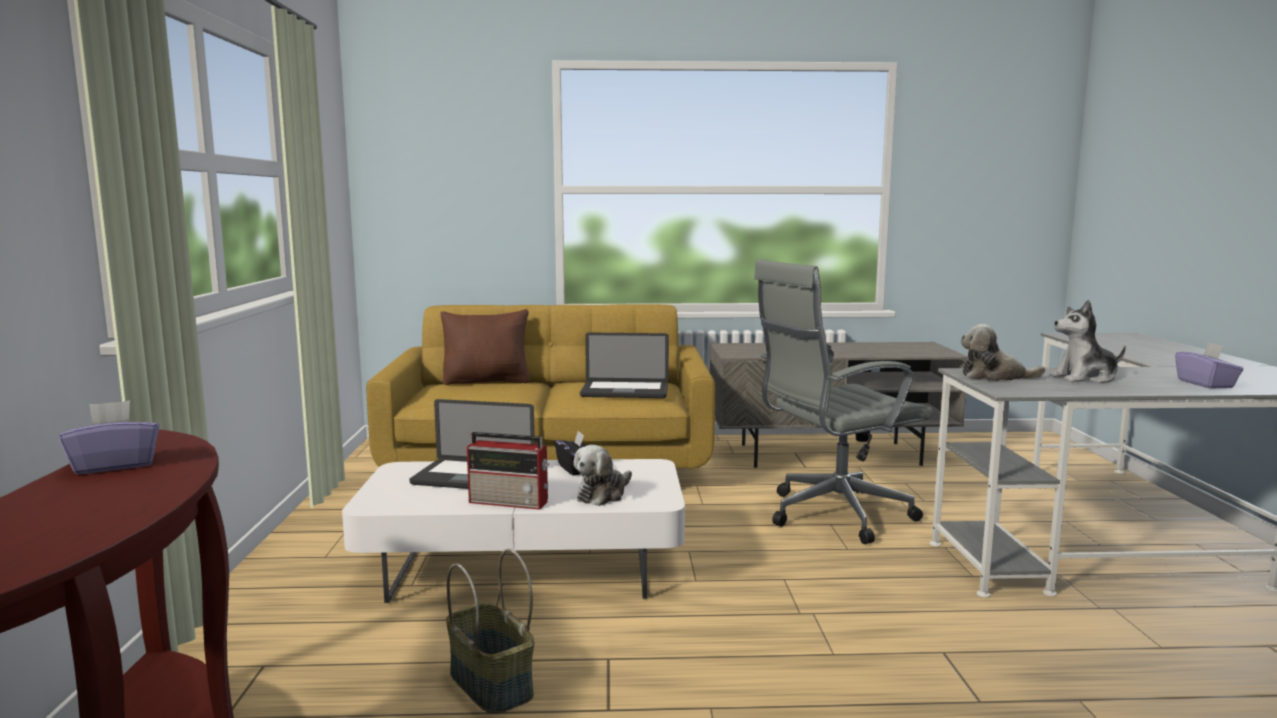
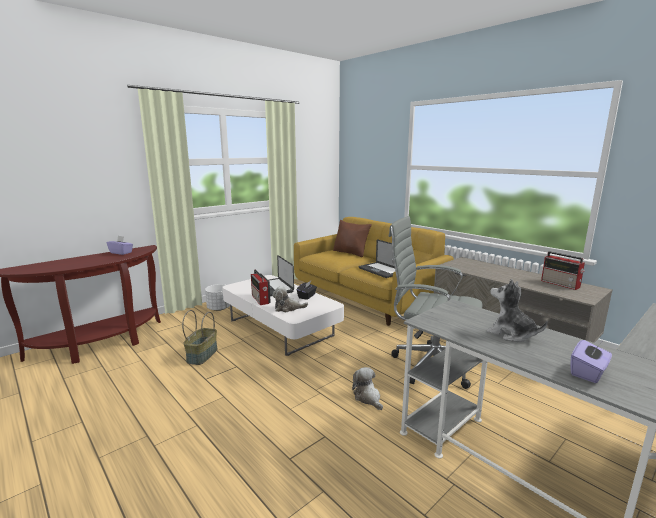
camera: 50 degrees right, 5 degrees up
(283, 597) = (219, 308): none -> white planter
(890, 346) = (561, 284): none -> radio
(994, 376) = (457, 313): plush toy -> plush toy (368, 397)

